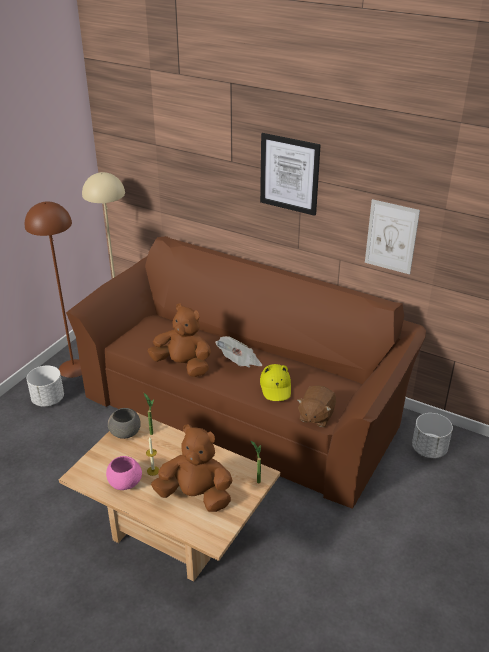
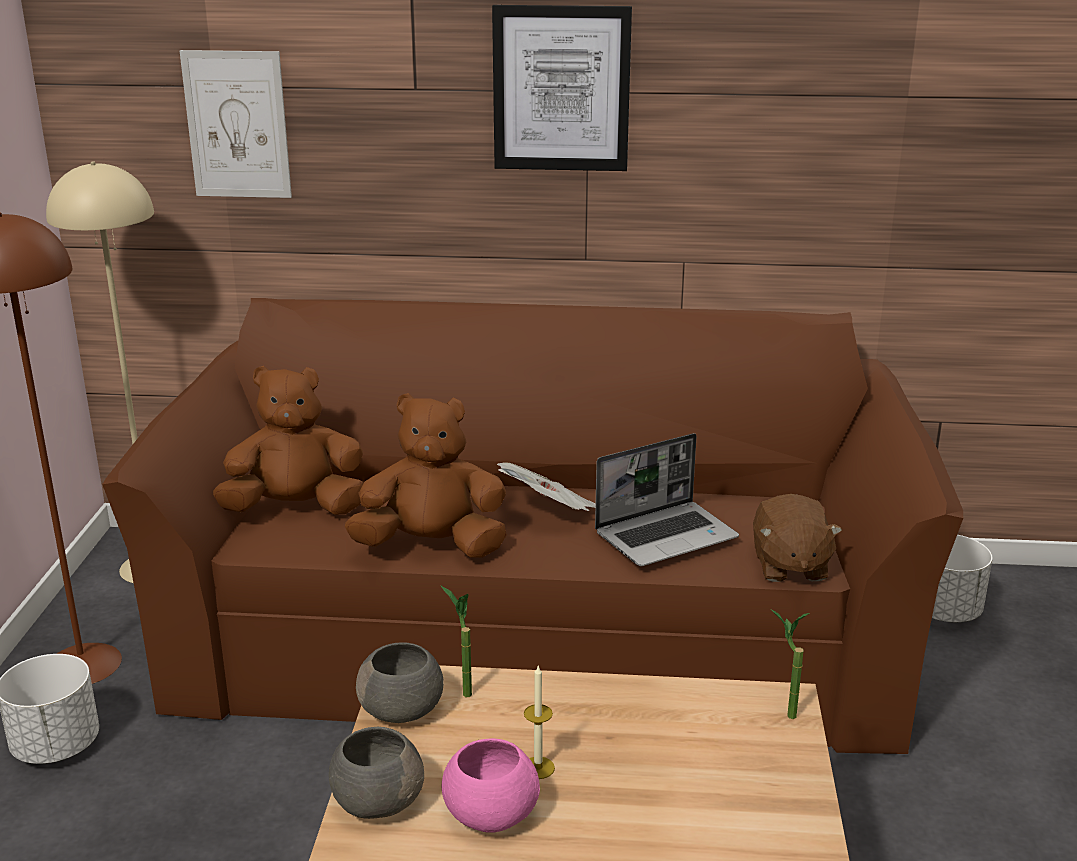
camera: 25 degrees left, 10 degrees down
(93, 464) = (377, 801): none -> grey bowl
(196, 495) = (684, 787): brown plush toy -> brown plush toy (295, 509)
(276, 387) = (666, 535): yellow hat -> laptop
(391, 237) = (798, 181): picture -> picture (237, 125)

